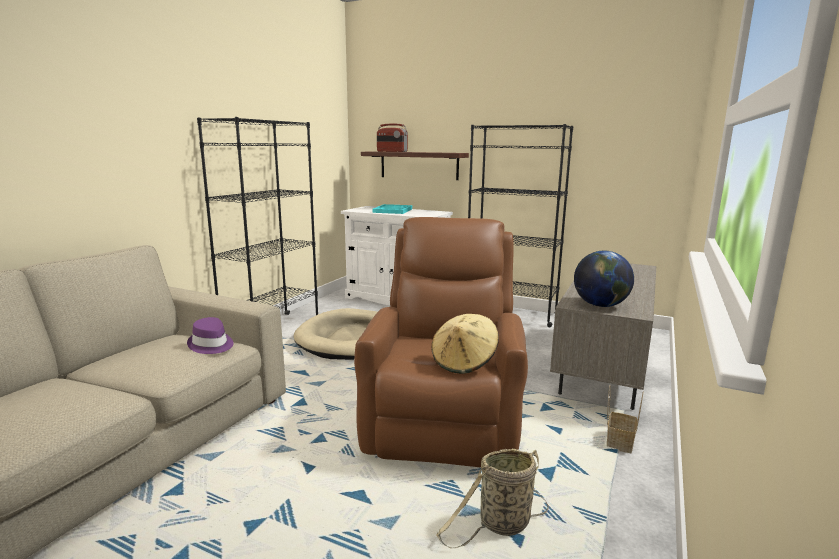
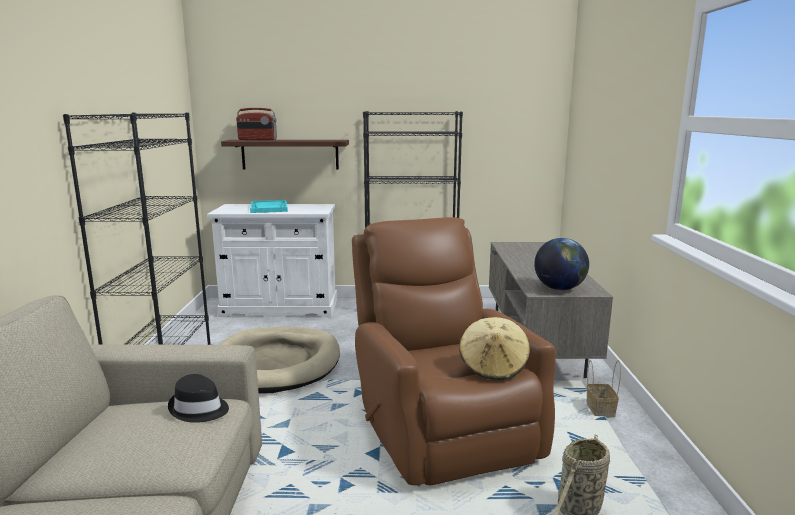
camera: 25 degrees left, 0 degrees up
(211, 345) = (199, 409): purple hat -> black hat

